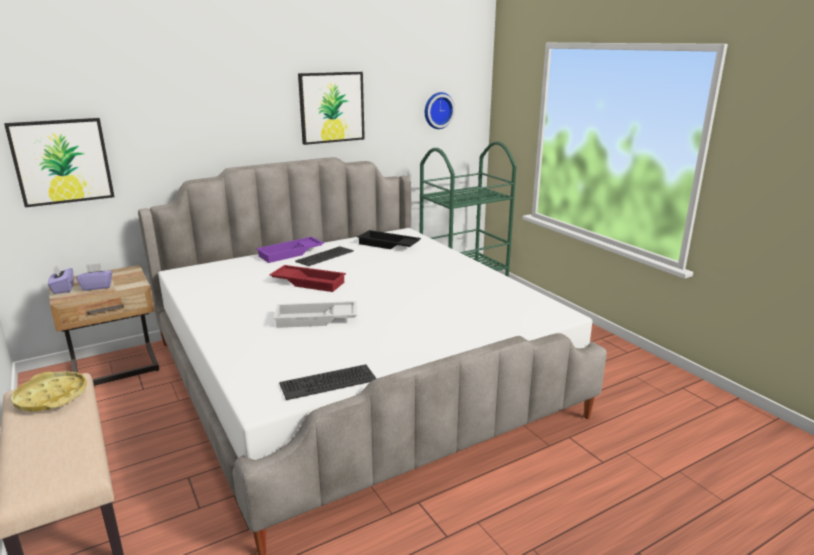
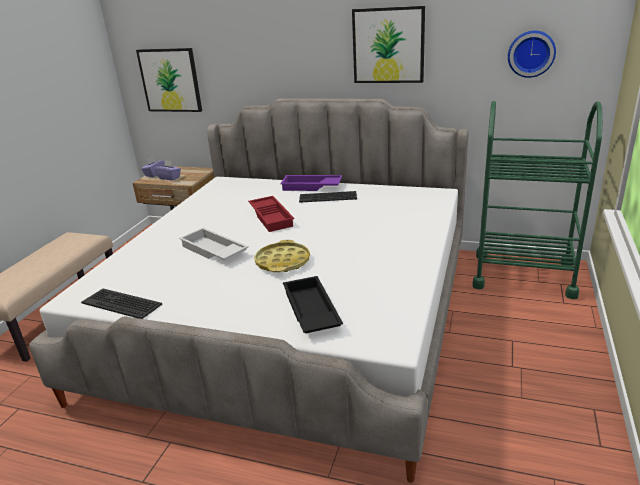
camera: 50 degrees right, 5 degrees up
(51, 397) = (67, 244): yellow tray -> yellow tray (282, 262)
(387, 245) = (397, 202): black tray -> black tray (310, 311)

